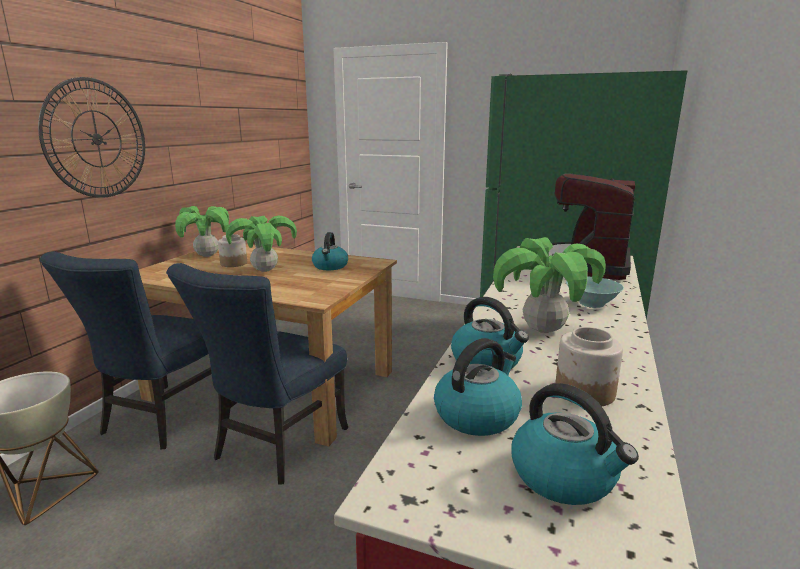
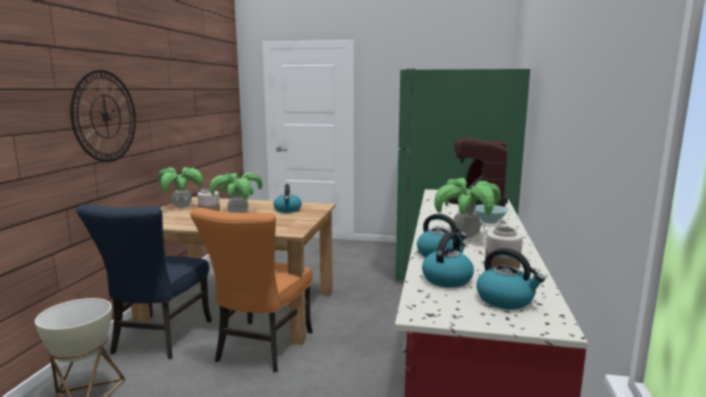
camera: 10 degrees left, 5 degrees down
(275, 446) = (260, 348): blue chair -> orange chair

